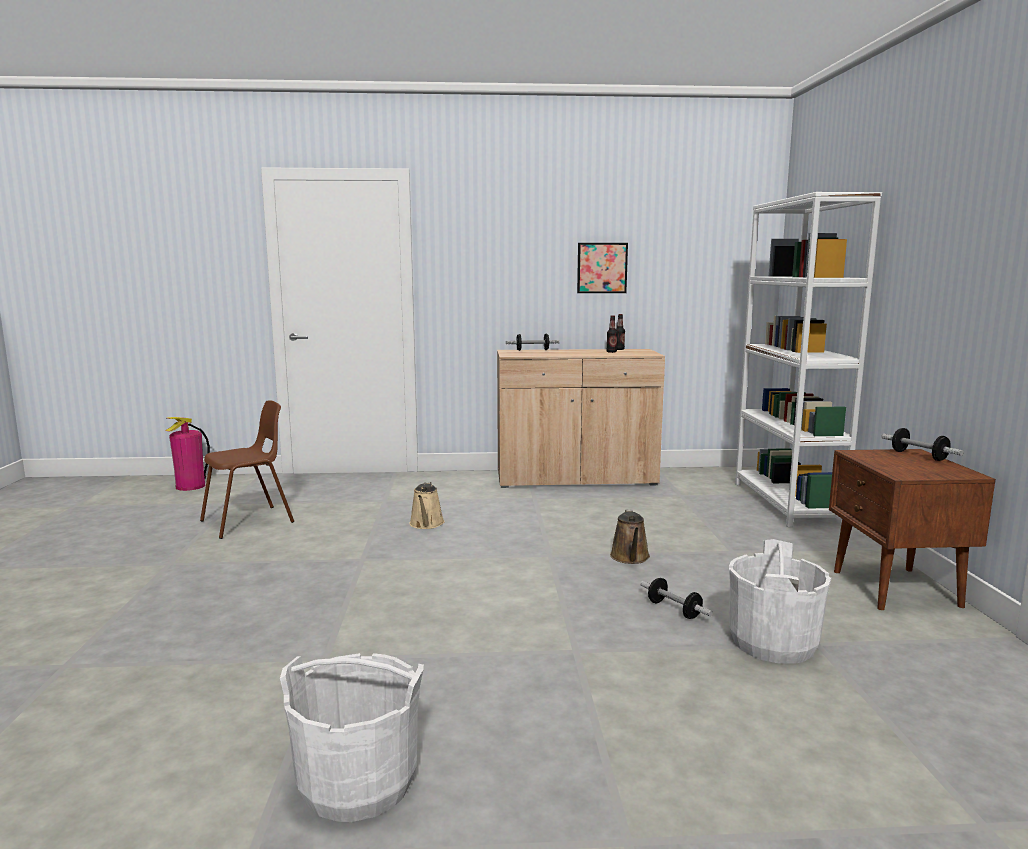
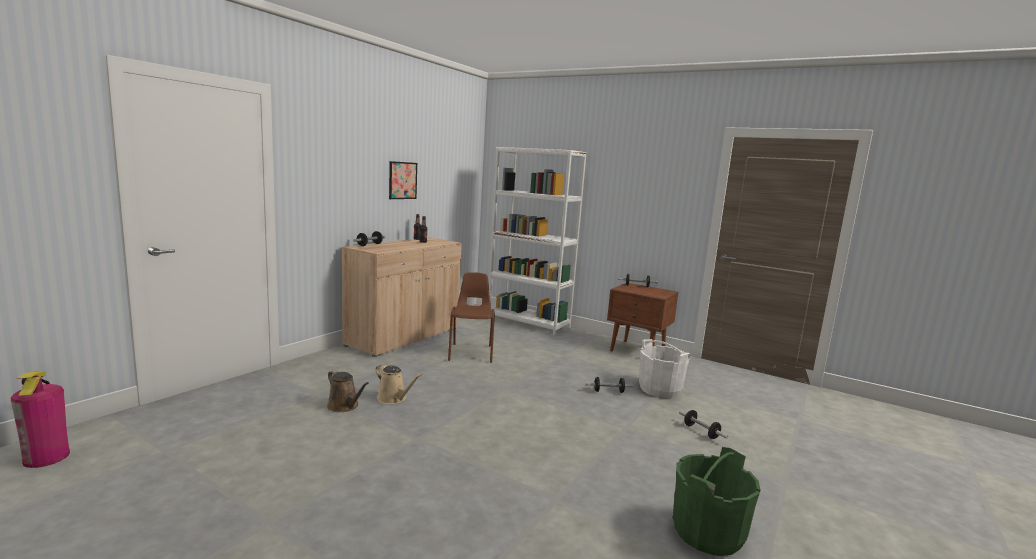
camera: 55 degrees left, 0 degrees up
(249, 522) = (240, 456): brown chair -> brown chair (471, 353)
(357, 783) = (708, 532): white bucket -> green bucket
(630, 558) = (539, 374): brown watering can -> brown watering can (345, 406)
(679, 714) = (701, 432): none -> dumbbell

